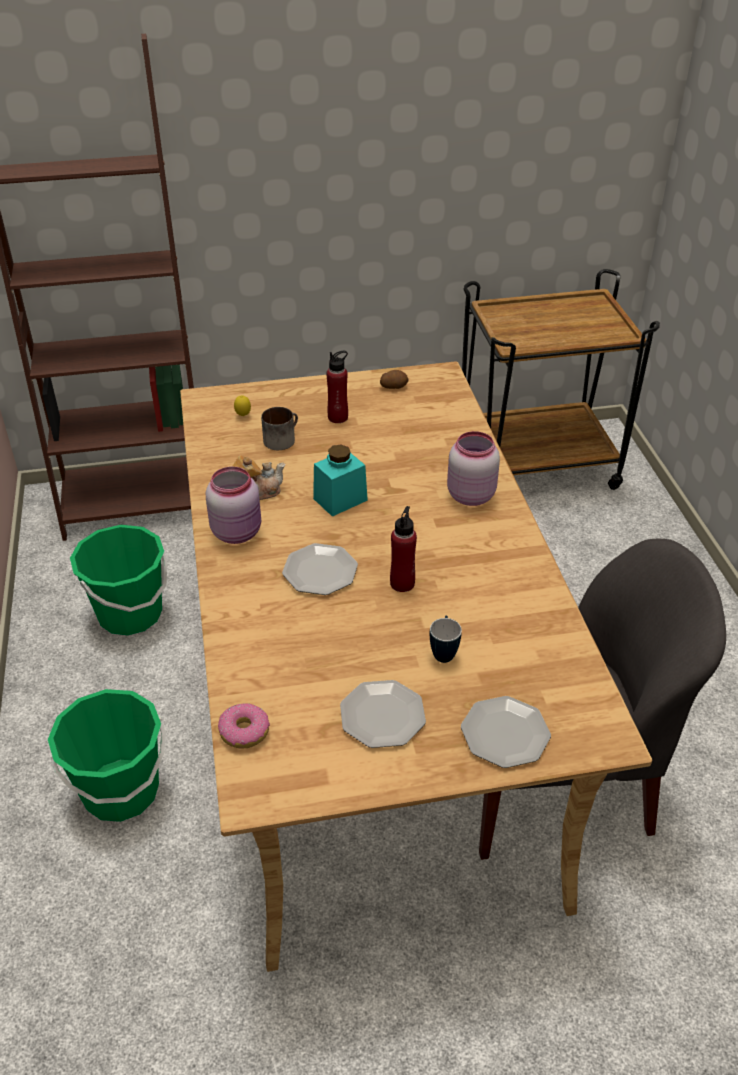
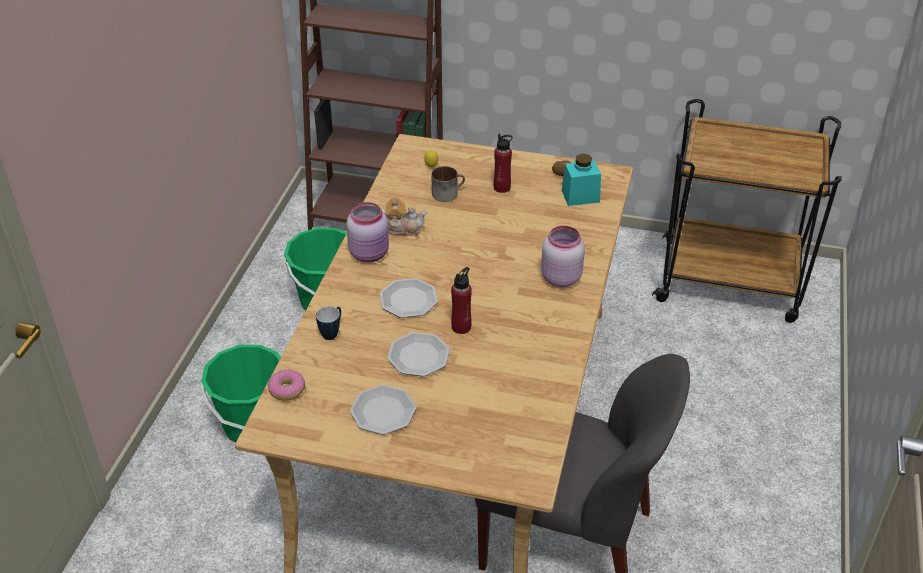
camera: 25 degrees right, 0 degrees up
(340, 499) = (459, 252): turquoise jar -> turquoise jar (580, 196)
(444, 652) = (456, 384): mug -> mug (332, 333)
(504, 734) = (458, 453): plate -> plate (418, 356)

